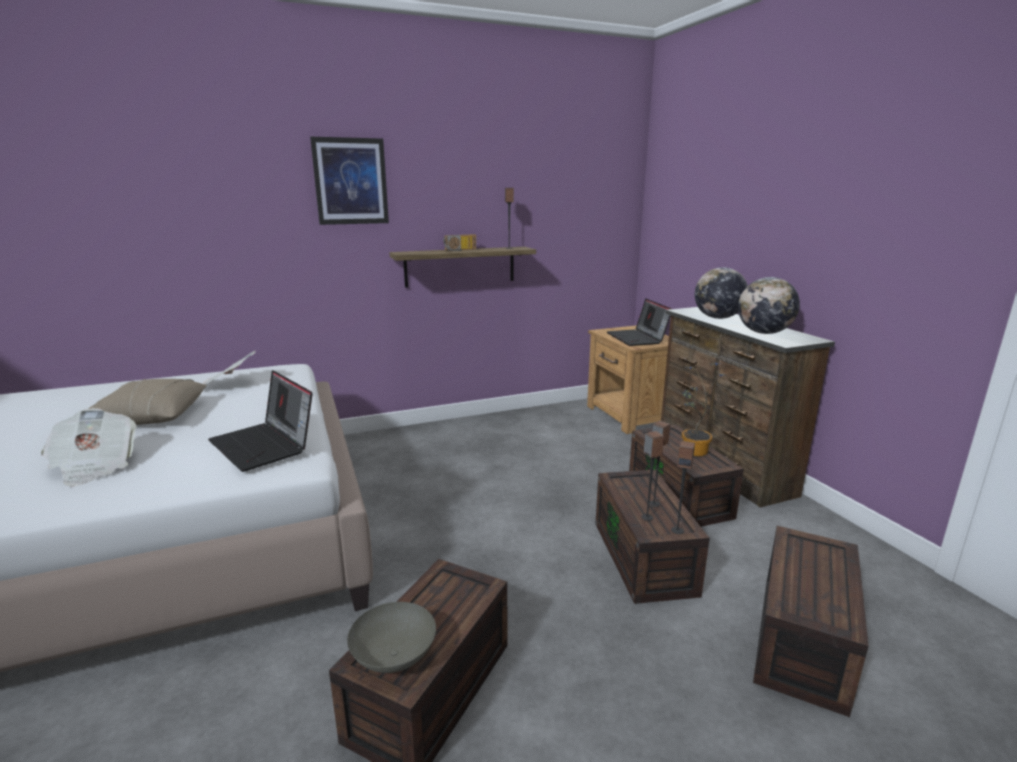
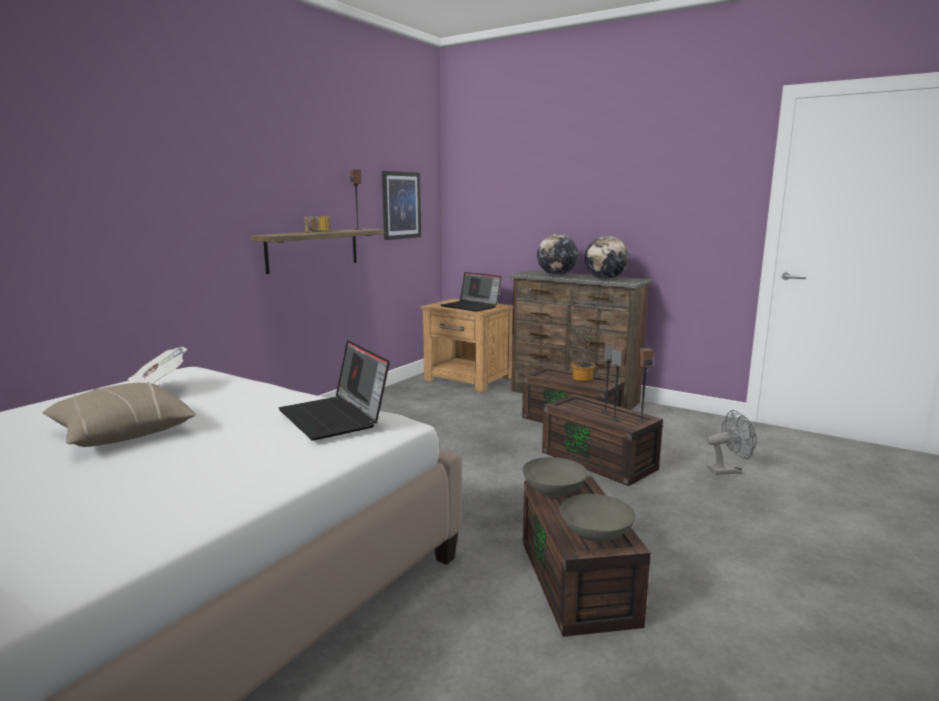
camera: 35 degrees left, 5 degrees down
(95, 466) = (173, 475): newspaper -> none
(265, 445) = (335, 418): laptop -> laptop turned 45 degrees clockwise
(350, 181) = (212, 156): picture -> picture (401, 205)
(439, 585) = (553, 493): none -> grey bowl
(799, 638) = (728, 470): brown storage box -> grey fan

